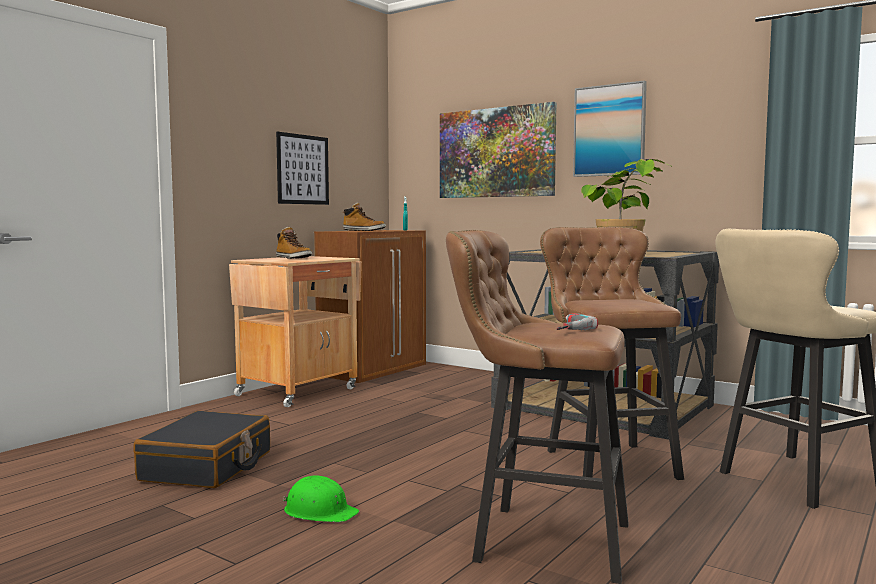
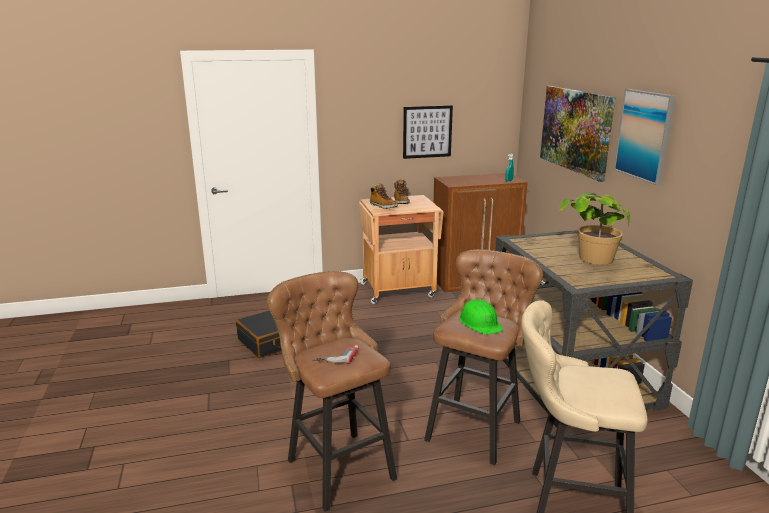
camera: 40 degrees right, 15 degrees up
(319, 511) = (277, 394): green hard hat -> green hard hat (480, 323)
(363, 231) = (469, 180): boot -> boot (383, 206)

